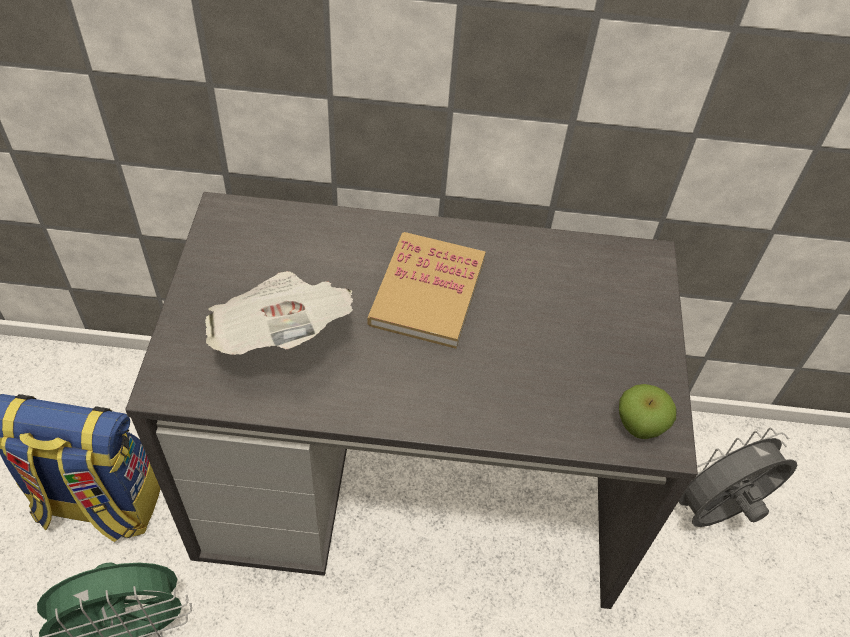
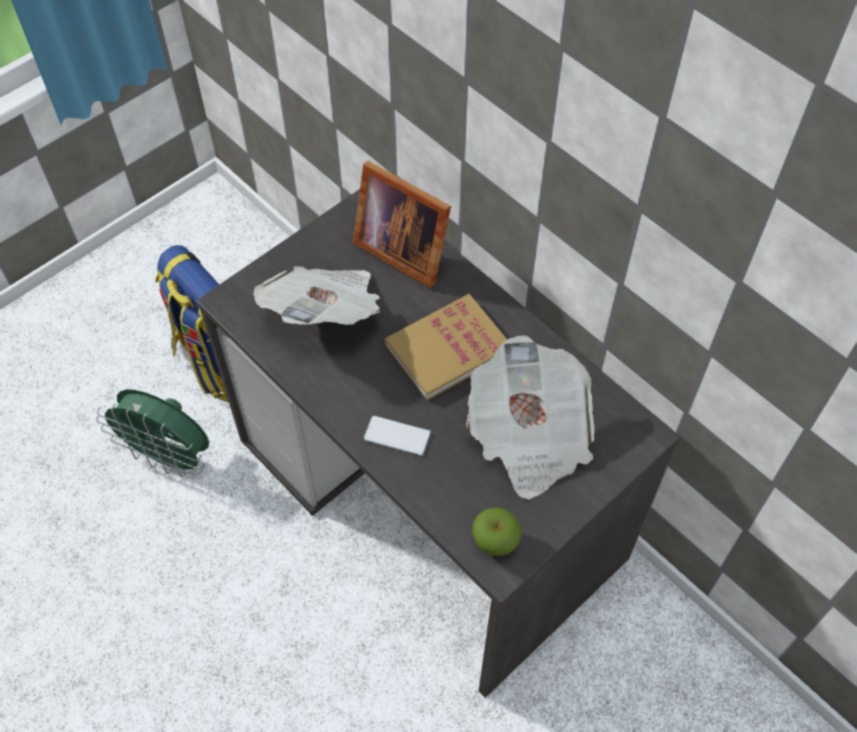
camera: 45 degrees right, 5 degrees up
(296, 233) = (402, 249): none -> picture frame
(463, 397) = (397, 436): none -> phone
(570, 319) = (529, 436): none -> newspaper
(716, 513) = (641, 702): grey fan -> none

